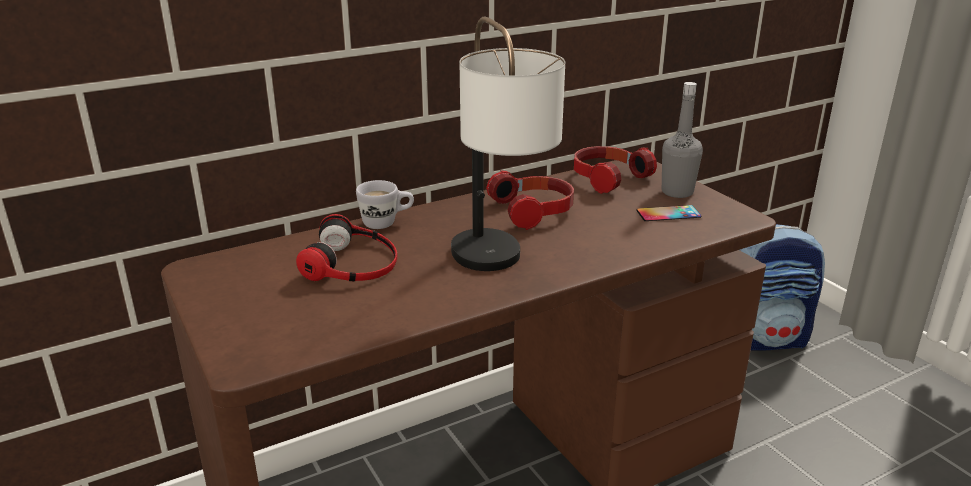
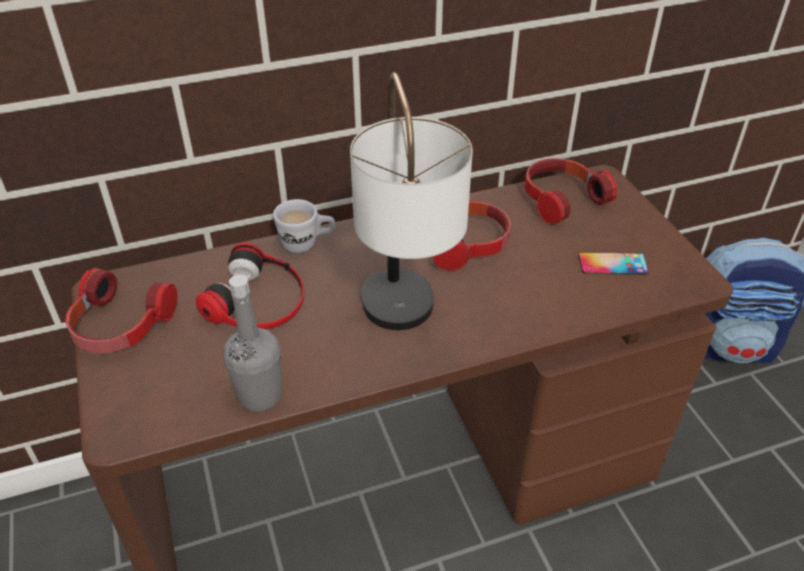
camera: 10 degrees right, 15 degrees up
(220, 292) = (119, 327): none -> headphones
(677, 192) = (633, 230): grey bottle -> grey bottle (260, 395)

